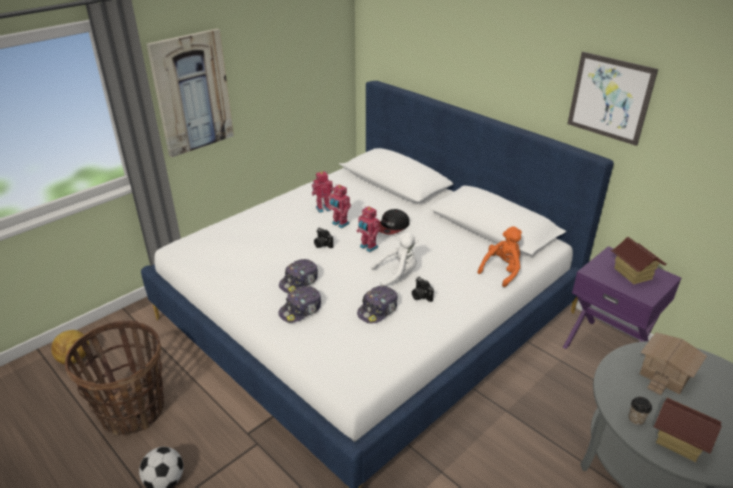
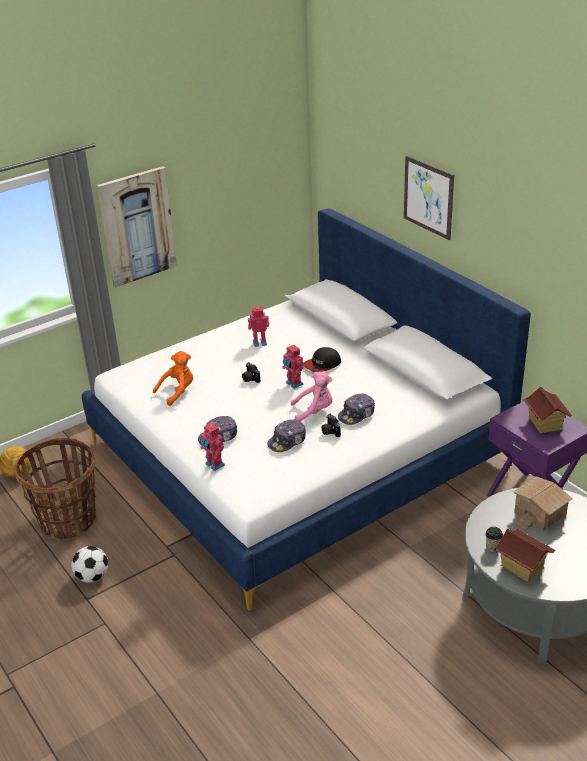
camera: 10 degrees right, 0 degrees up
(299, 281) = (222, 412): cap -> cap (357, 414)
(340, 224) = (272, 359): toy robot -> toy robot (214, 465)
(397, 275) = (314, 411): white plush toy -> pink plush toy
(502, 271) = (416, 413): orange plush toy -> orange plush toy (178, 392)
(610, 98) = (524, 251): picture -> picture (428, 197)

